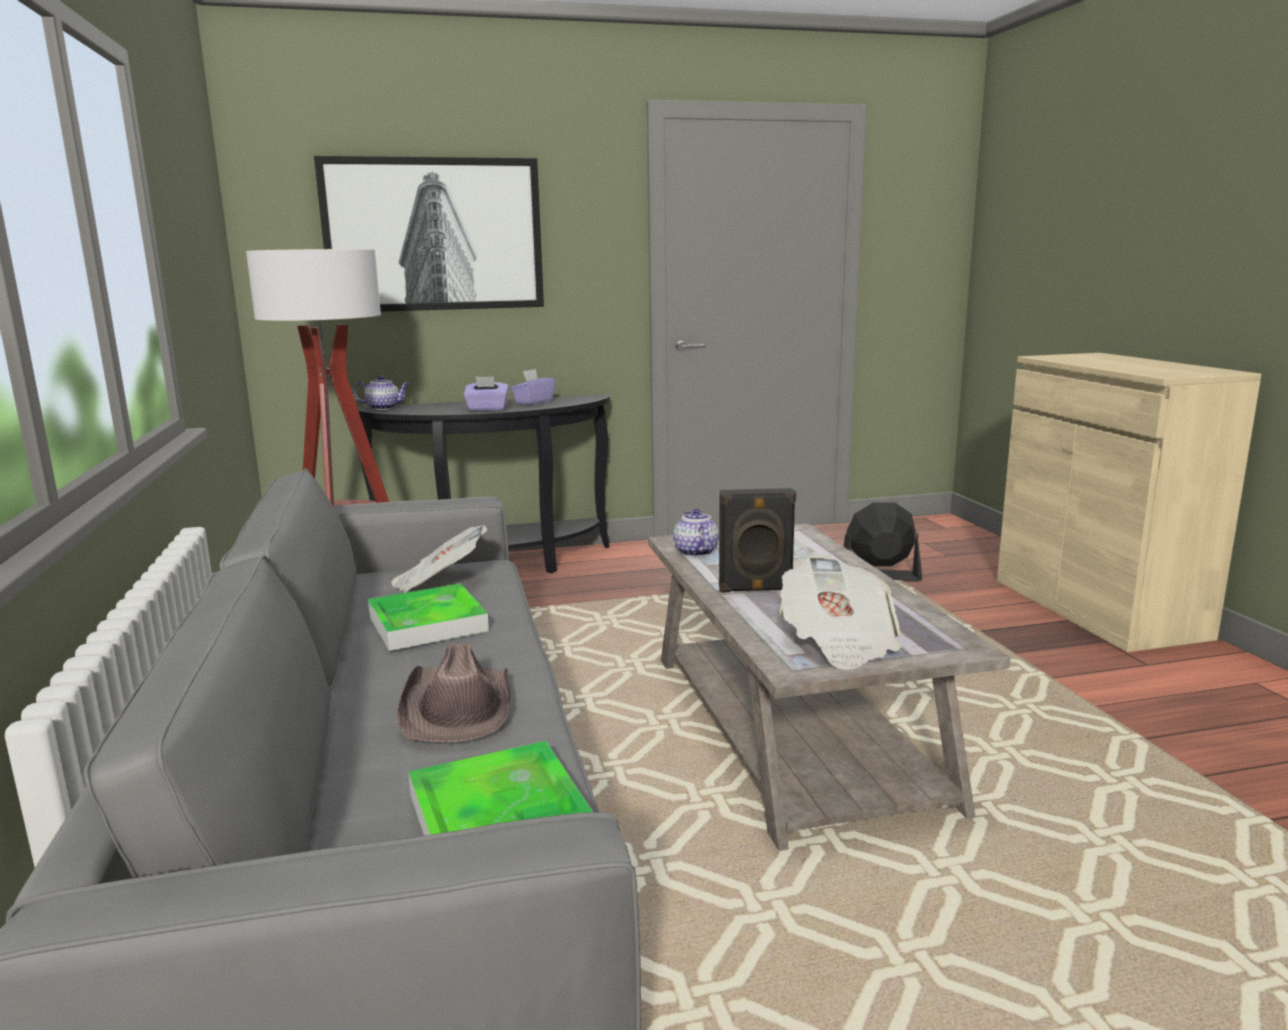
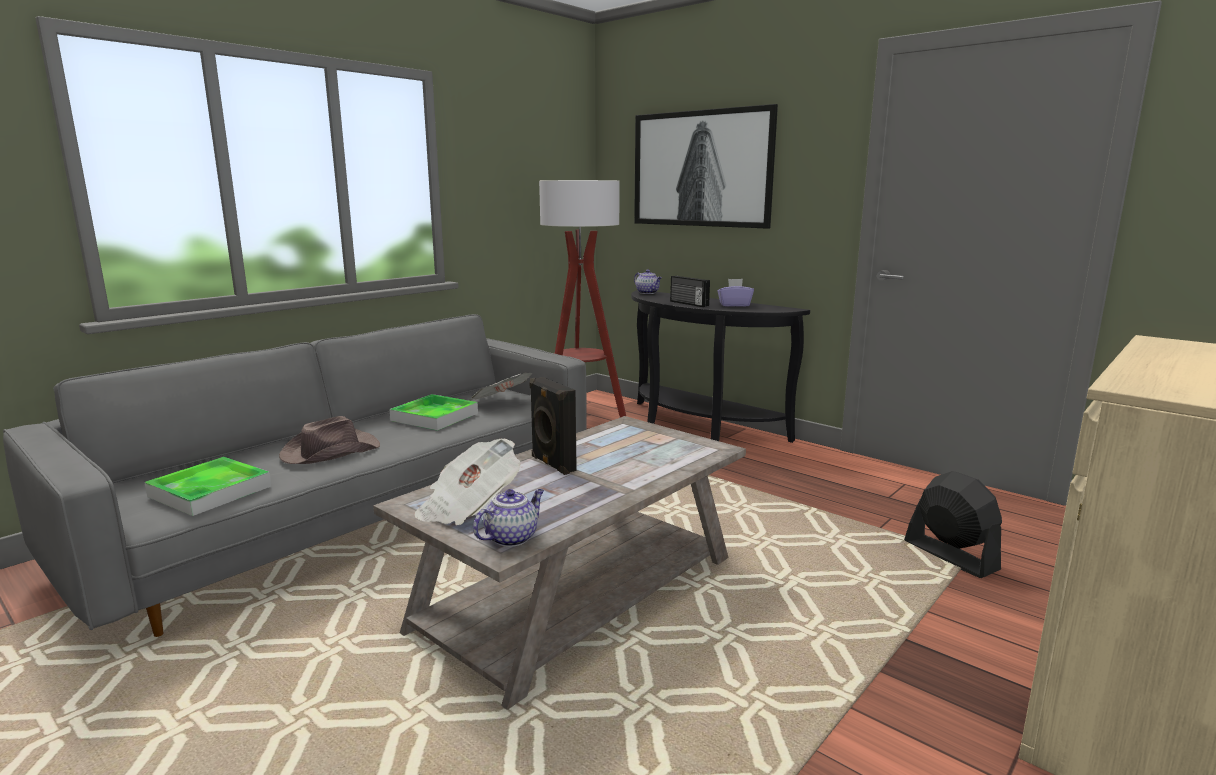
camera: 55 degrees right, 0 degrees up
(487, 409) = (688, 304): purple tissue box -> radio
(695, 552) = (610, 433): teapot -> teapot (511, 537)

